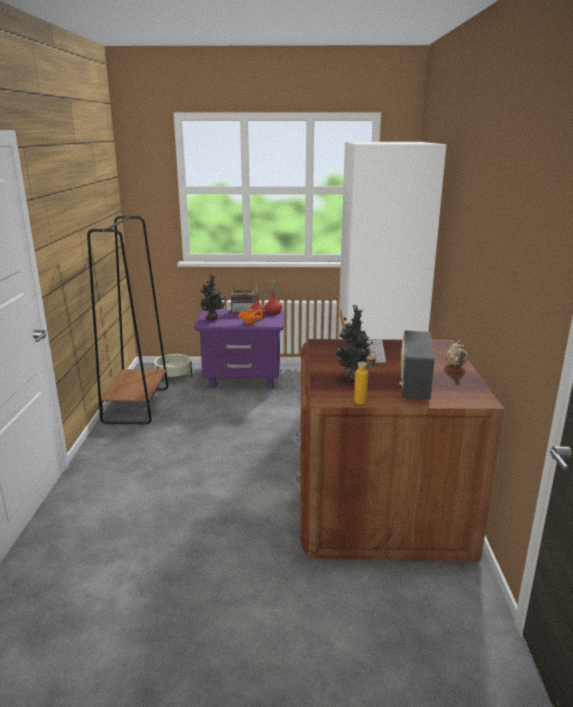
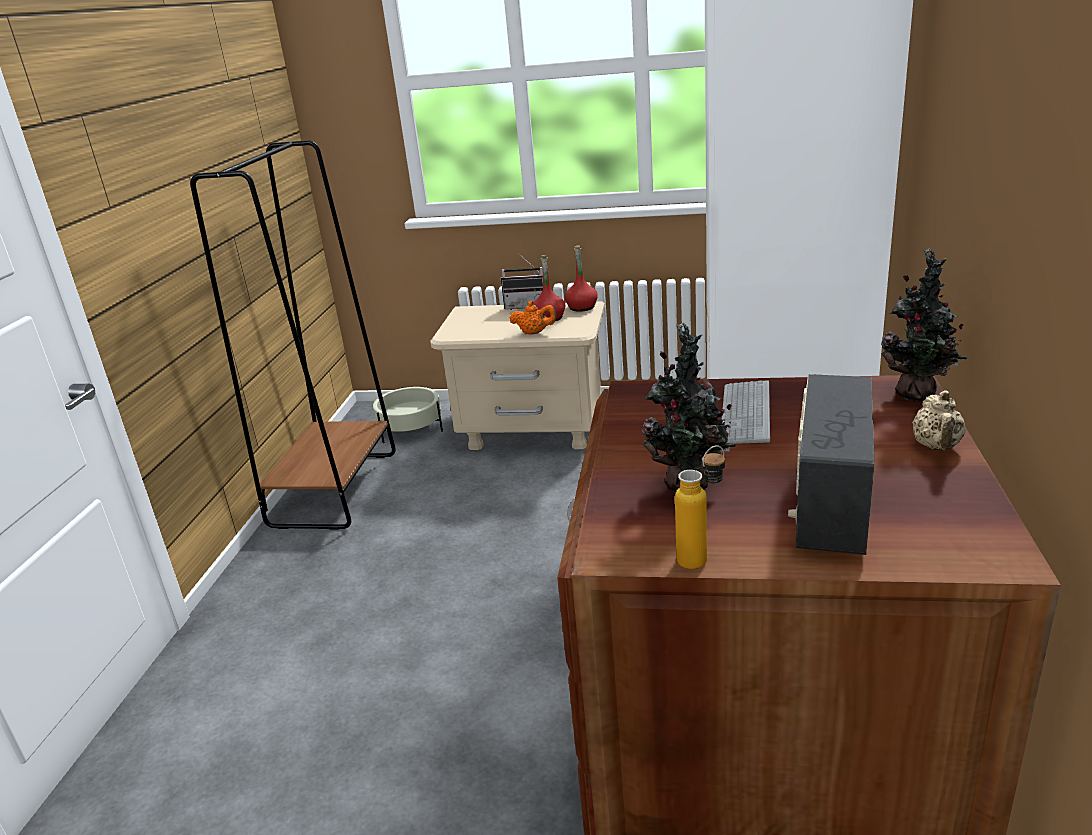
camera: 10 degrees right, 5 degrees up
(213, 319) = (467, 325): potted plant -> potted plant (918, 396)
(243, 380) = (531, 434): purple nightstand -> beige nightstand

